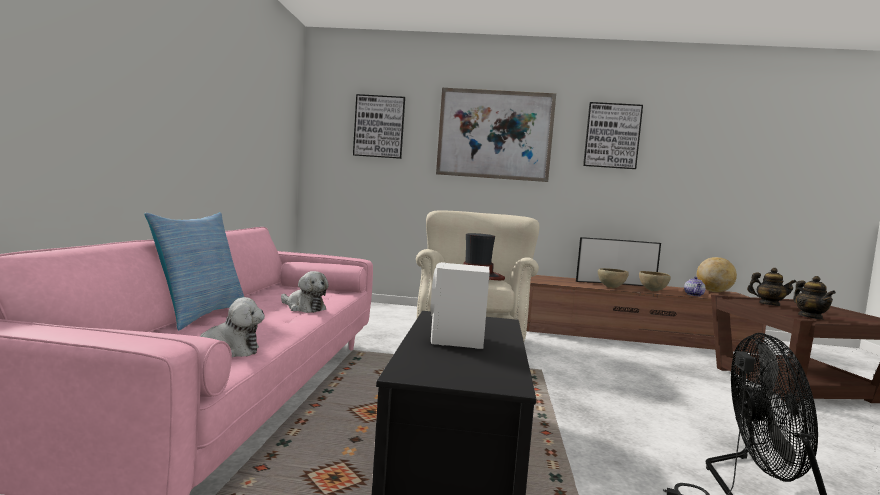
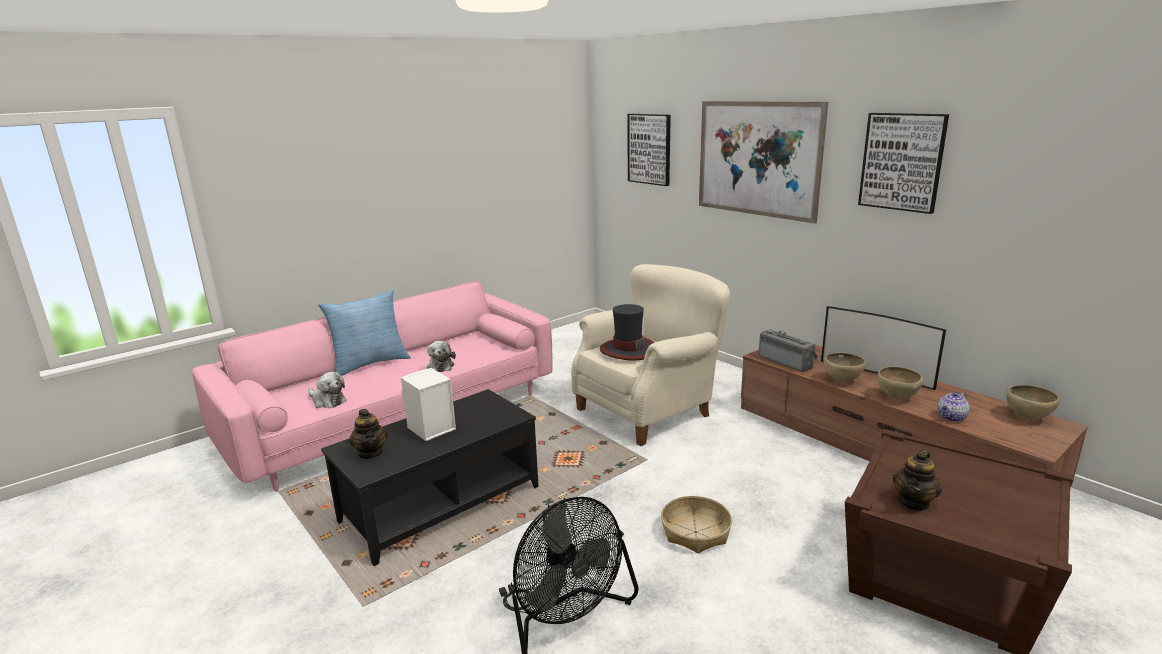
camera: 45 degrees right, 15 degrees up
(561, 283) = (787, 361): none -> radio
(666, 401) = (695, 532): none -> basket
(714, 292) = (1027, 417): globe -> brown bowl
(769, 304) = (938, 466): teapot -> teapot (371, 453)

